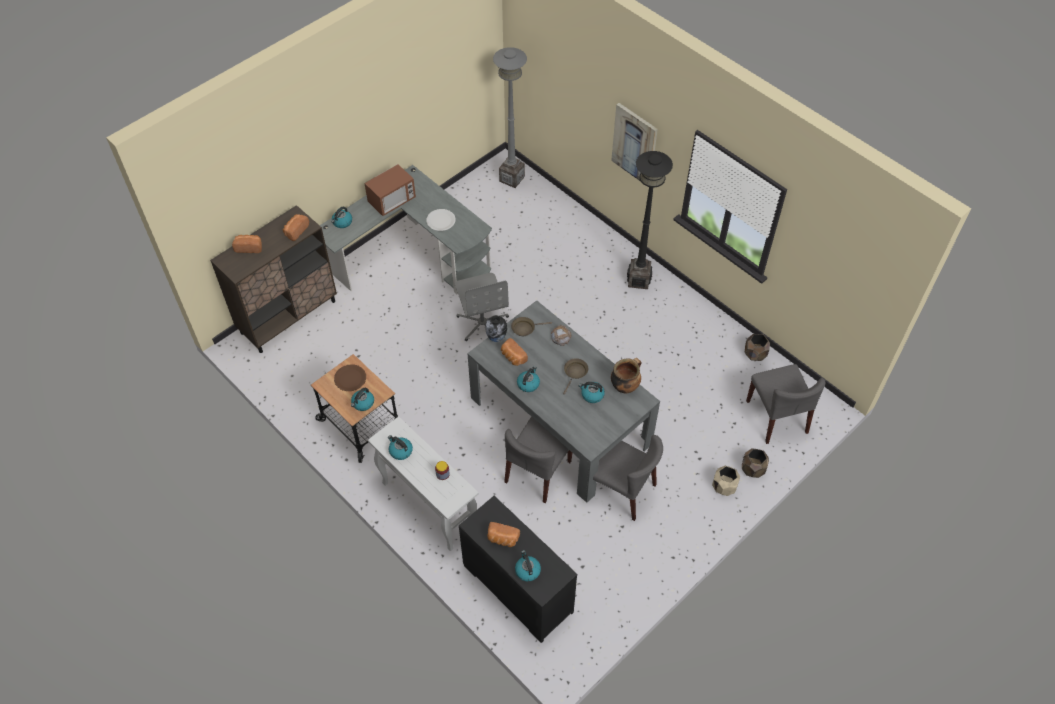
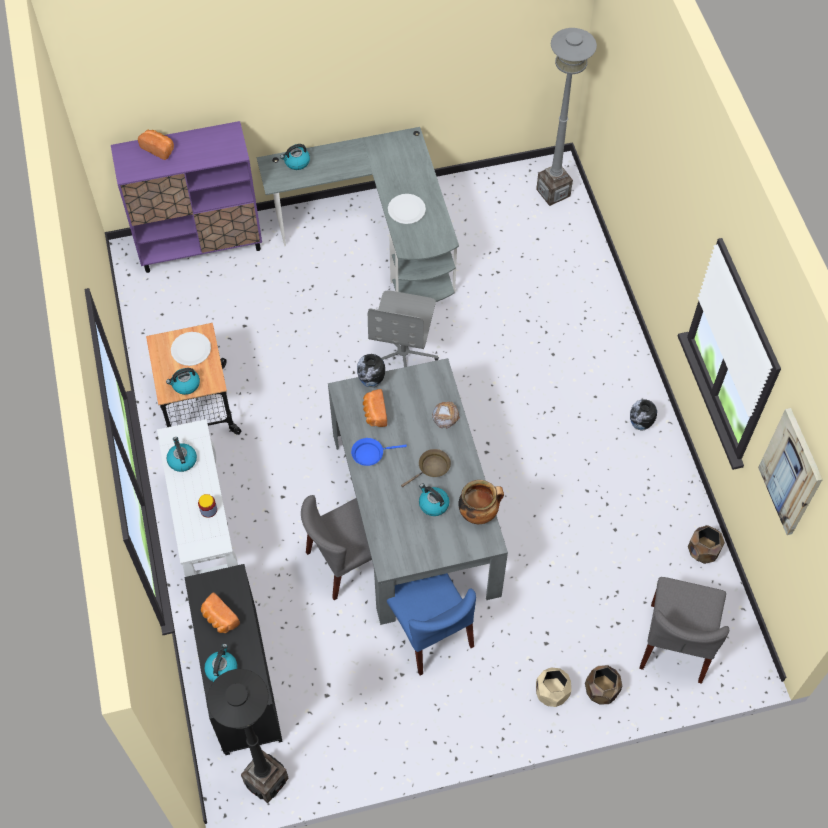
camera: 30 degrees right, 5 degrees up
(289, 317) = (200, 245): brown cabinet -> purple cabinet
(295, 231) = (219, 151): bread -> none
(350, 378) = (191, 349): brown plate -> white plate
(392, 201) = (367, 161): microwave -> none
(525, 328) = (411, 386): brown frying pan -> none
(528, 384) = (370, 454): kettle -> blue frying pan
(622, 490) = (430, 631): grey chair -> blue chair
(634, 144) = (668, 219): picture -> picture (791, 472)
(638, 280) = (621, 389): black floor lamp -> black floor lamp (266, 780)
(665, 296) = (640, 425): none -> vase

